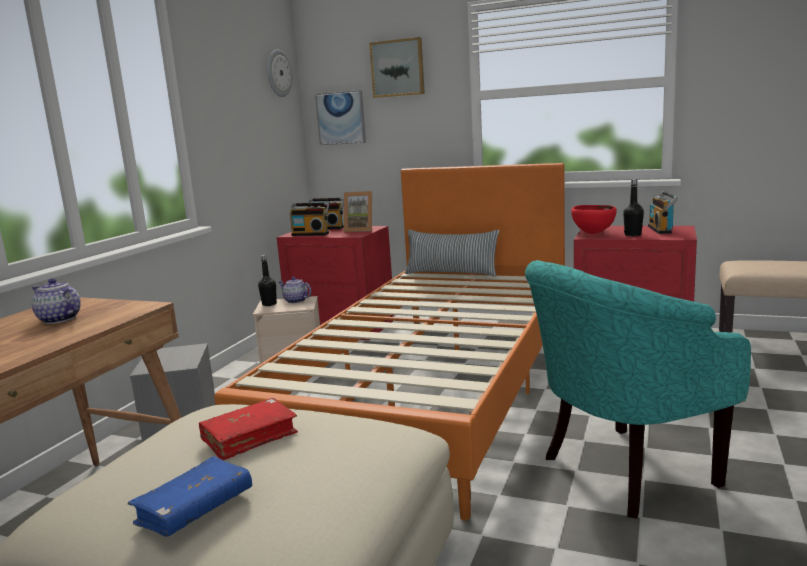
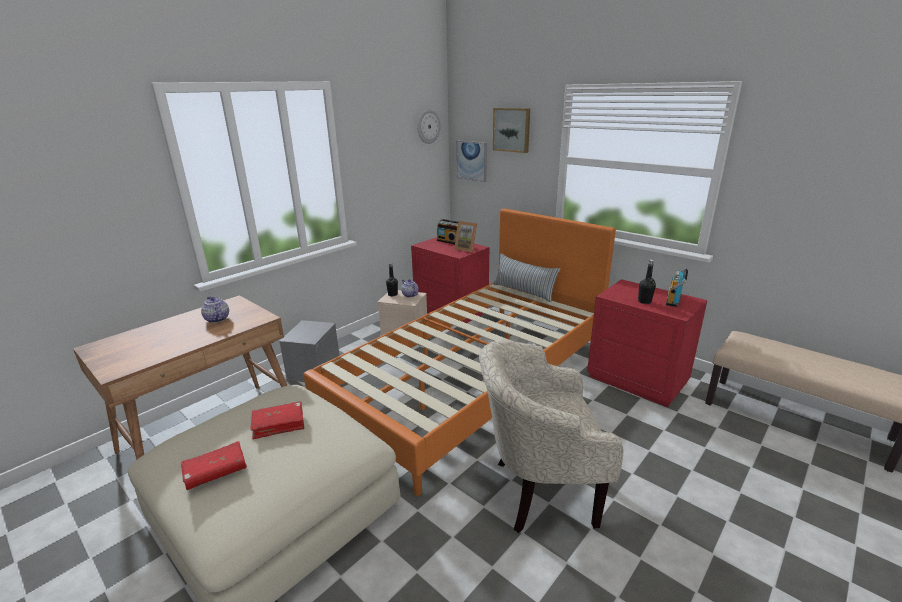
camera: 20 degrees right, 10 degrees up
(195, 509) = (216, 472): blue book -> red book
(311, 234) = (433, 247): radio -> none
(593, 233) = (617, 292): red bowl -> none
(620, 472) = (537, 491): turquoise armchair -> beige armchair

